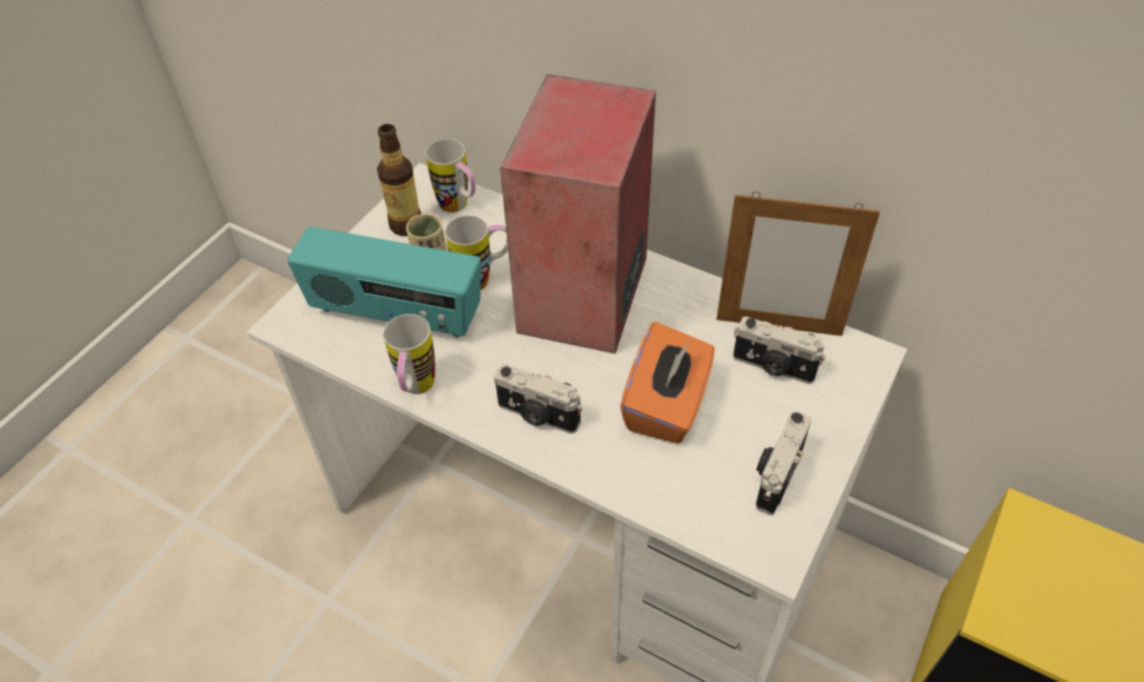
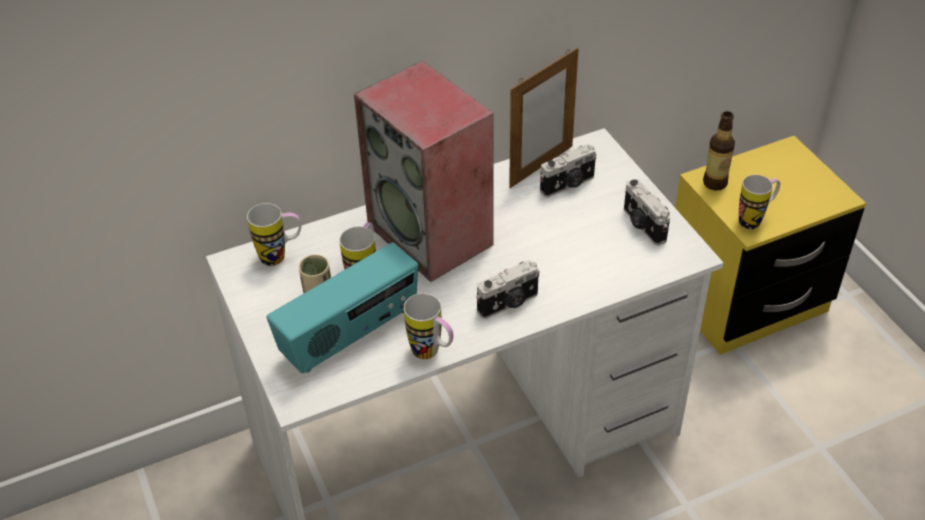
camera: 55 degrees left, 5 degrees down
(406, 225) = (267, 292): bottle -> bottle (715, 183)
(666, 405) = (554, 243): orange tissue box -> none
(1020, 615) = (755, 219): none -> mug

